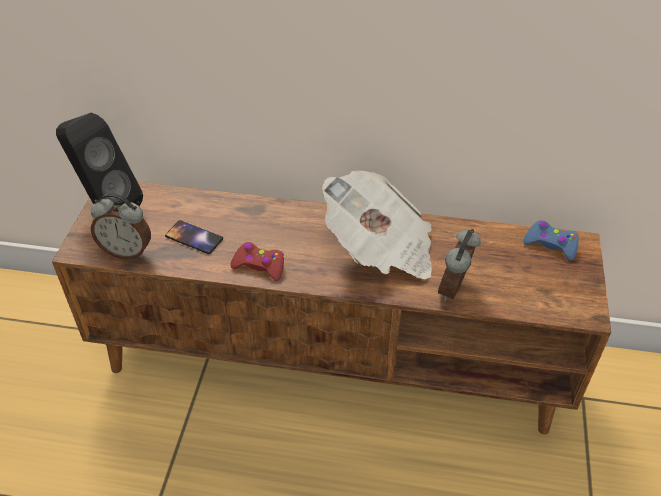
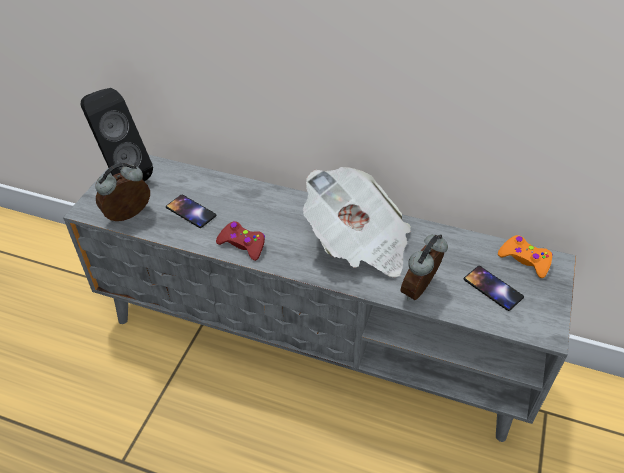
camera: 10 degrees right, 0 degrees up
(127, 251) = (129, 216): alarm clock -> alarm clock turned 120 degrees clockwise
(332, 360) = (314, 340): brown tv stand -> grey tv stand
(526, 277) = (493, 288): none -> phone
(551, 244) = (524, 260): blue game controller -> orange game controller

